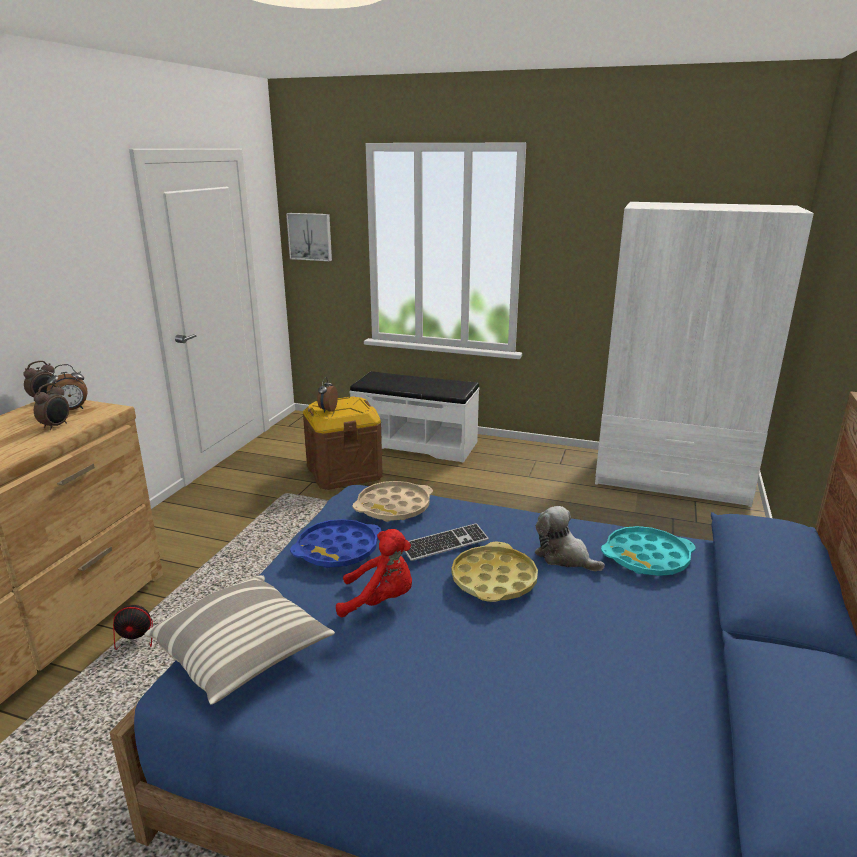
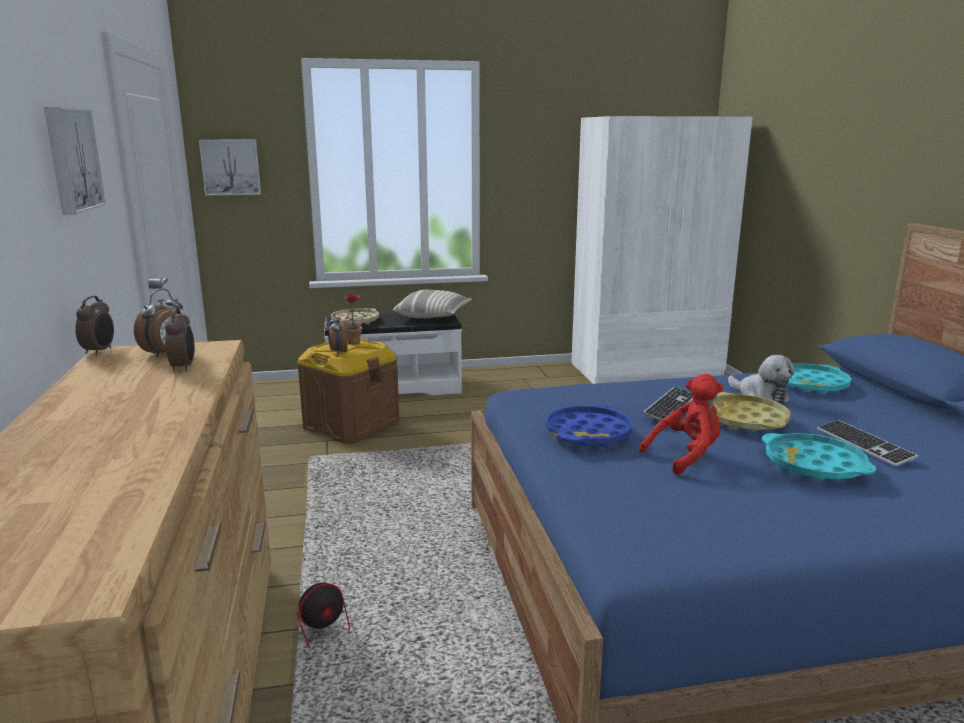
camera: 30 degrees left, 5 degrees down
(49, 259) = (70, 160): none -> picture
(243, 653) = (648, 522): pillow -> pillow (433, 316)
(353, 403) = (356, 342): none -> potted plant
(393, 507) = (583, 393): beige tray -> beige tray (355, 321)
(473, 653) = (814, 465): none -> turquoise tray
(564, 557) = (760, 396): plush toy -> plush toy turned 135 degrees counterclockwise
(568, 649) = (864, 444): none -> keyboard

